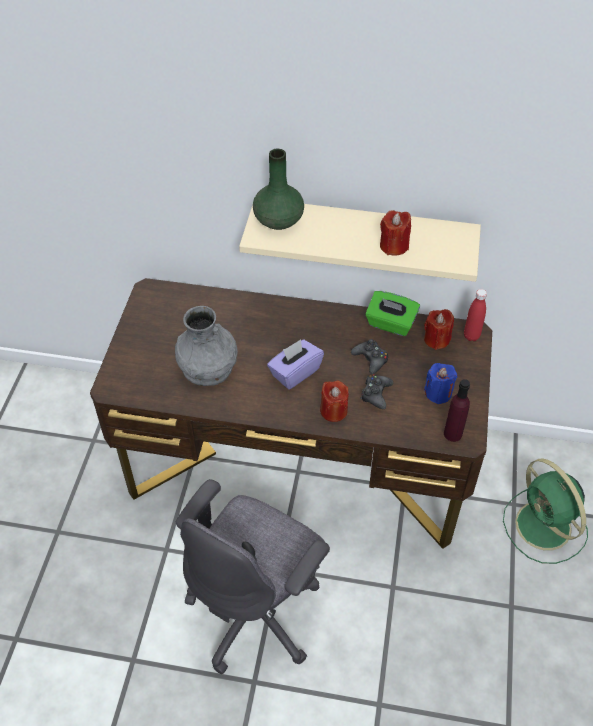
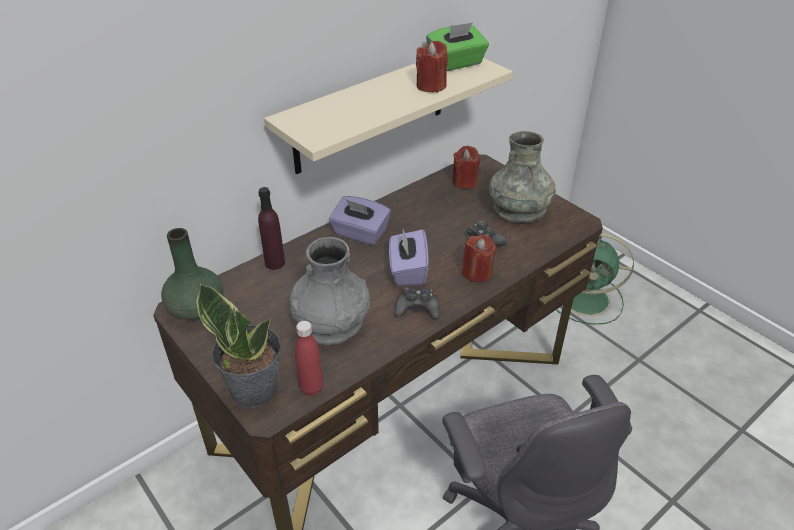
camera: 50 degrees left, 10 degrees down
(122, 370) = (254, 388): none -> potted plant
(278, 221) = (314, 119): green vase -> green vase (196, 309)
(307, 322) = (360, 233): none -> purple tissue box
(370, 359) = (444, 223): black game controller -> black game controller (417, 308)
(390, 324) = (420, 194): green tissue box -> green tissue box (456, 63)
(438, 393) = (519, 210): blue candle -> grey vase
(453, 434) = (568, 225): purple bottle -> purple bottle (275, 263)
(471, 336) = (481, 165): red bottle -> red bottle (311, 388)

